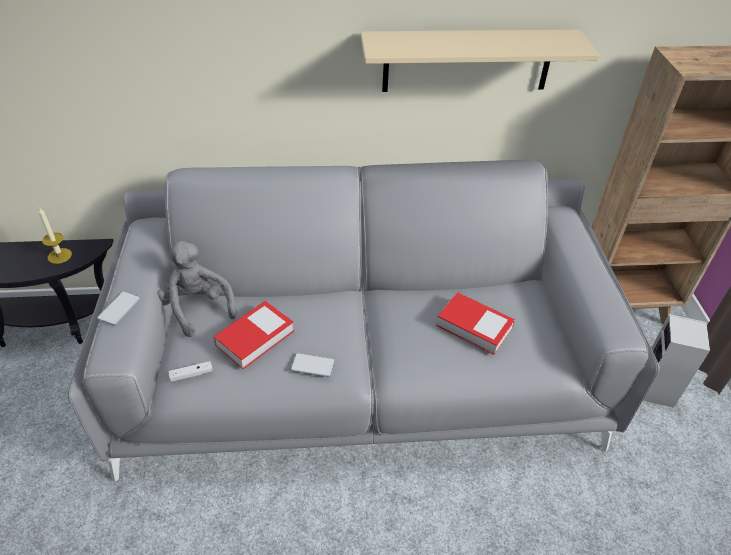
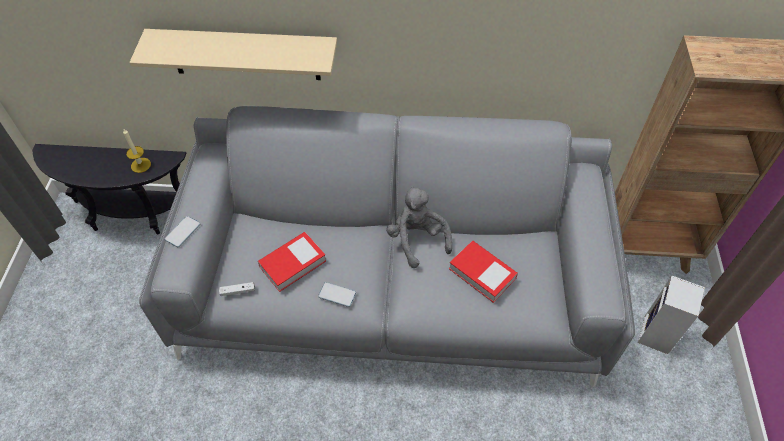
camera: 10 degrees right, 10 degrees up
(197, 307) = (248, 229): grey plush toy -> grey plush toy (417, 239)
(467, 61) = (502, 34): beige shelf -> beige shelf (245, 54)

